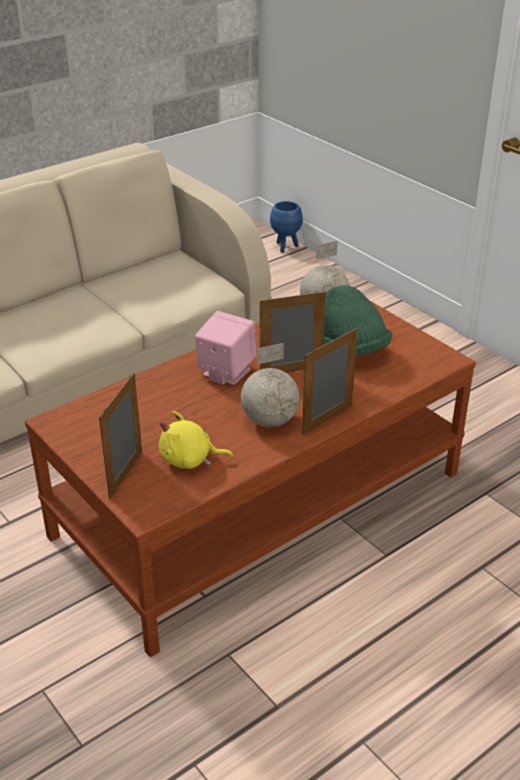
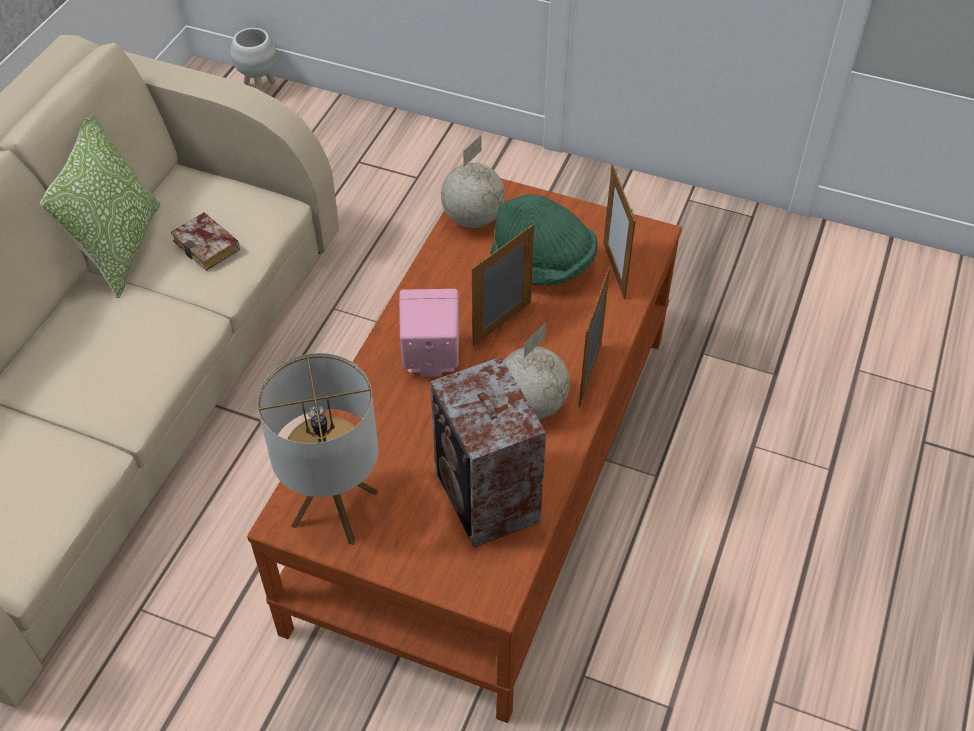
camera: 30 degrees left, 15 degrees up
(89, 427) = (335, 508): none -> table lamp
(109, 280) = (121, 249): none -> pillow
(126, 475) = (433, 556): picture frame -> picture frame (614, 270)
(162, 294) = (210, 246): none -> book
(190, 459) = (487, 500): yellow plush toy -> speaker
(285, 247) = (260, 89): blue planter -> white planter

